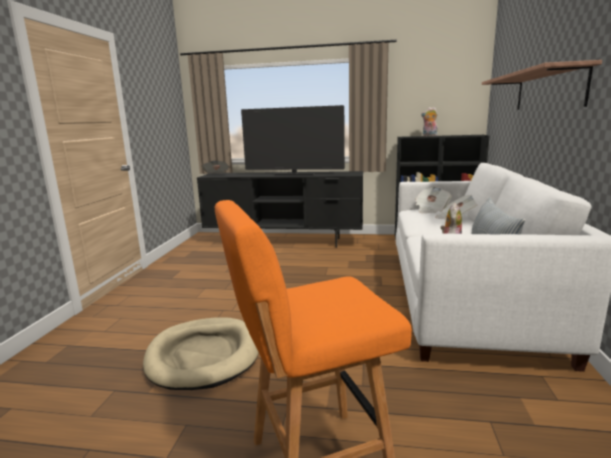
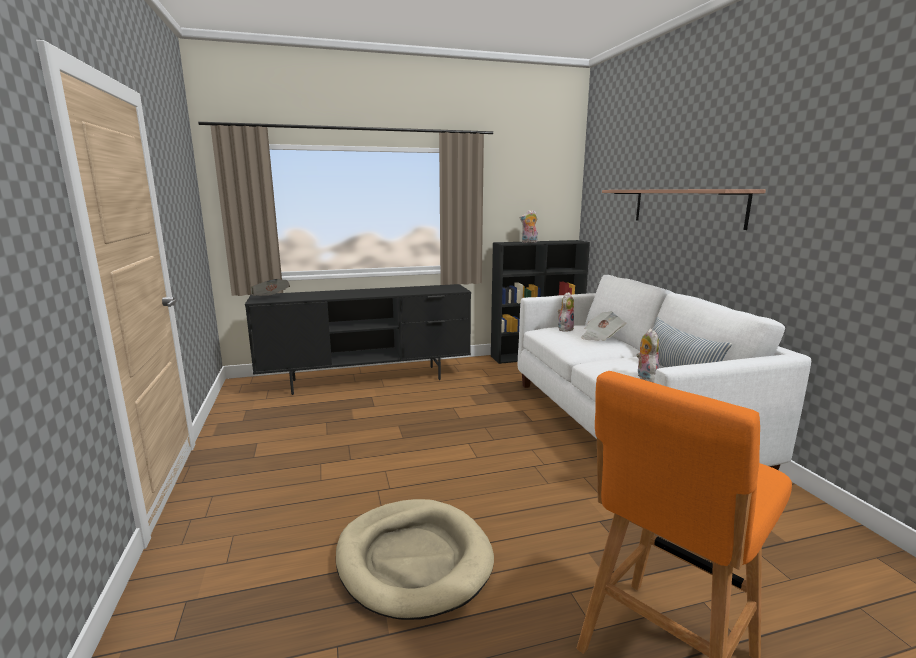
camera: 25 degrees left, 0 degrees up
(294, 174) = (382, 292): television -> none
(431, 210) = (565, 329): newspaper -> plush toy

